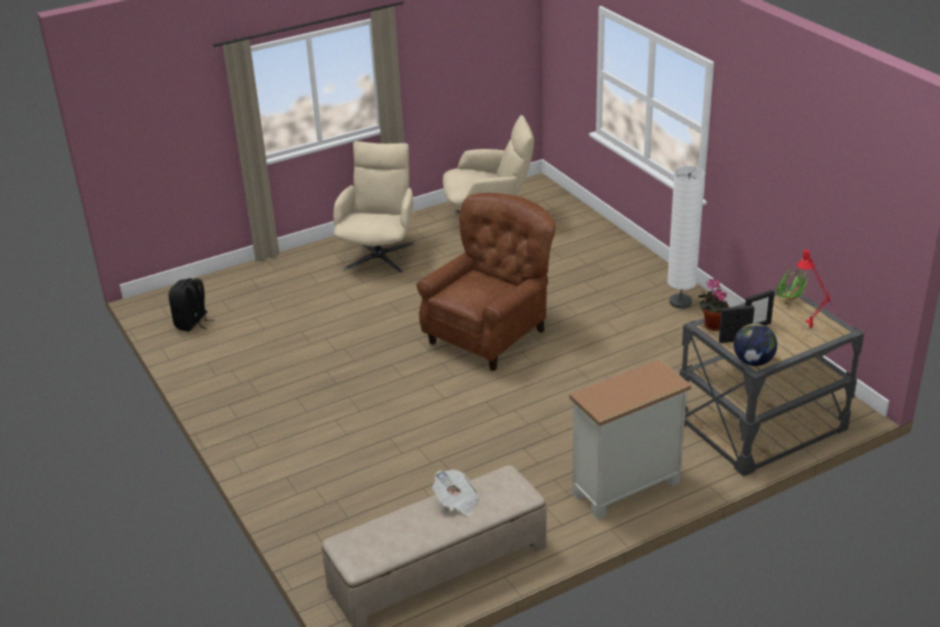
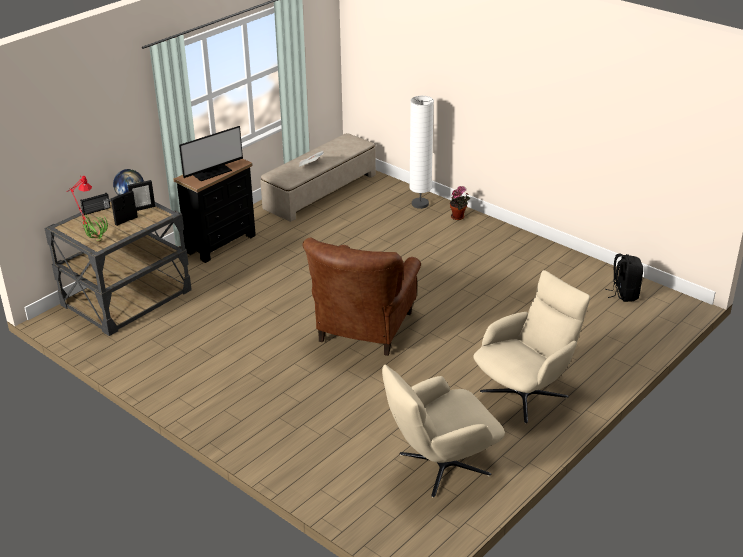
camera: 160 degrees right, 0 degrees up
(380, 256) = (526, 393): beige armchair -> beige armchair turned 120 degrees counterclockwise
(625, 487) = (221, 244): white dresser -> black dresser
(633, 385) = (211, 172): none -> monitor
(680, 302) = (198, 394): white floor lamp -> white floor lamp (420, 204)
(711, 325) = (160, 216): potted plant -> potted plant (459, 217)
(798, 348) = (96, 210): none -> radio

